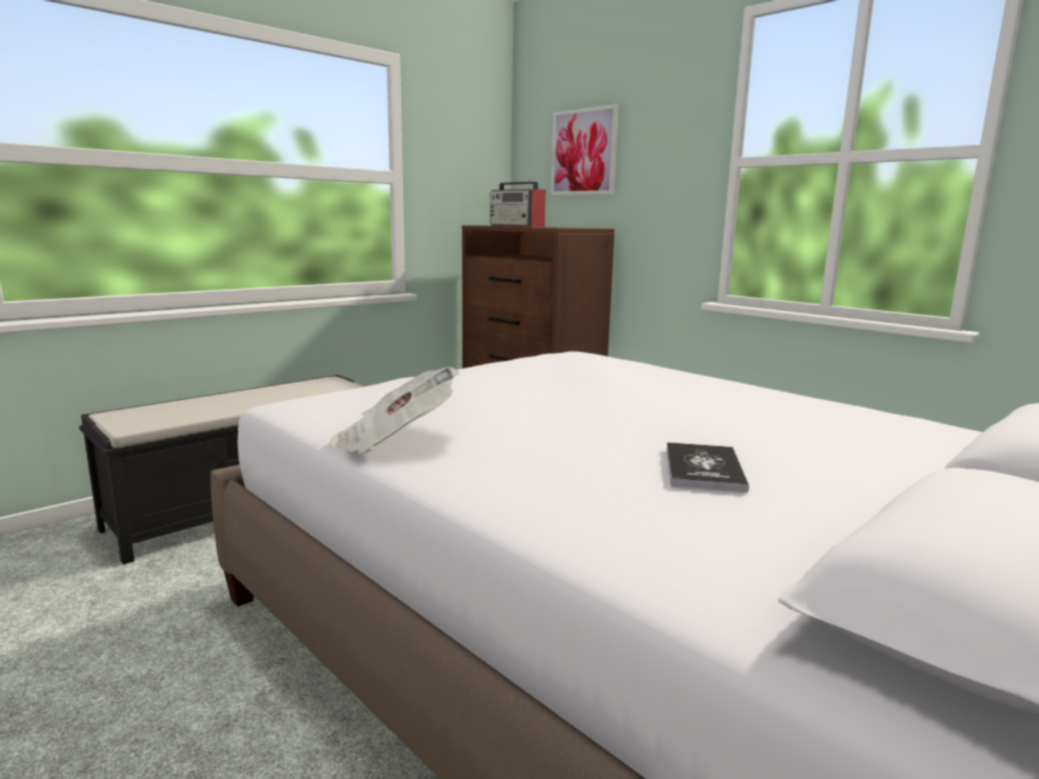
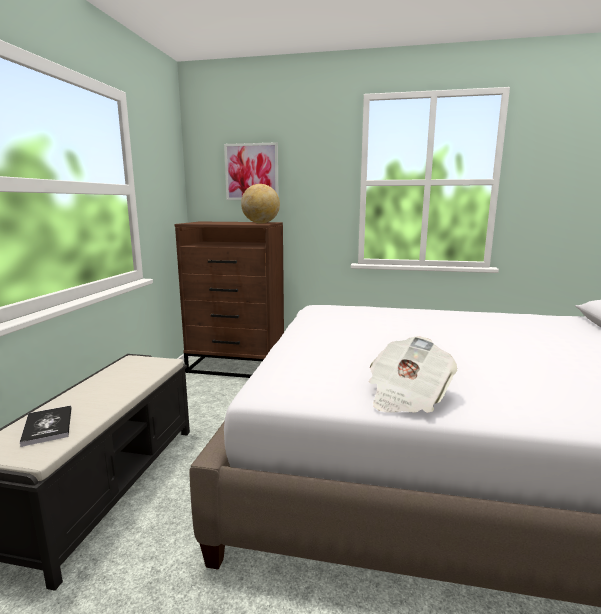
camera: 35 degrees left, 0 degrees up
(517, 226) = (218, 223): radio -> none
(565, 227) = (261, 223): none -> globe
(703, 469) = (552, 364): book -> book (48, 426)

